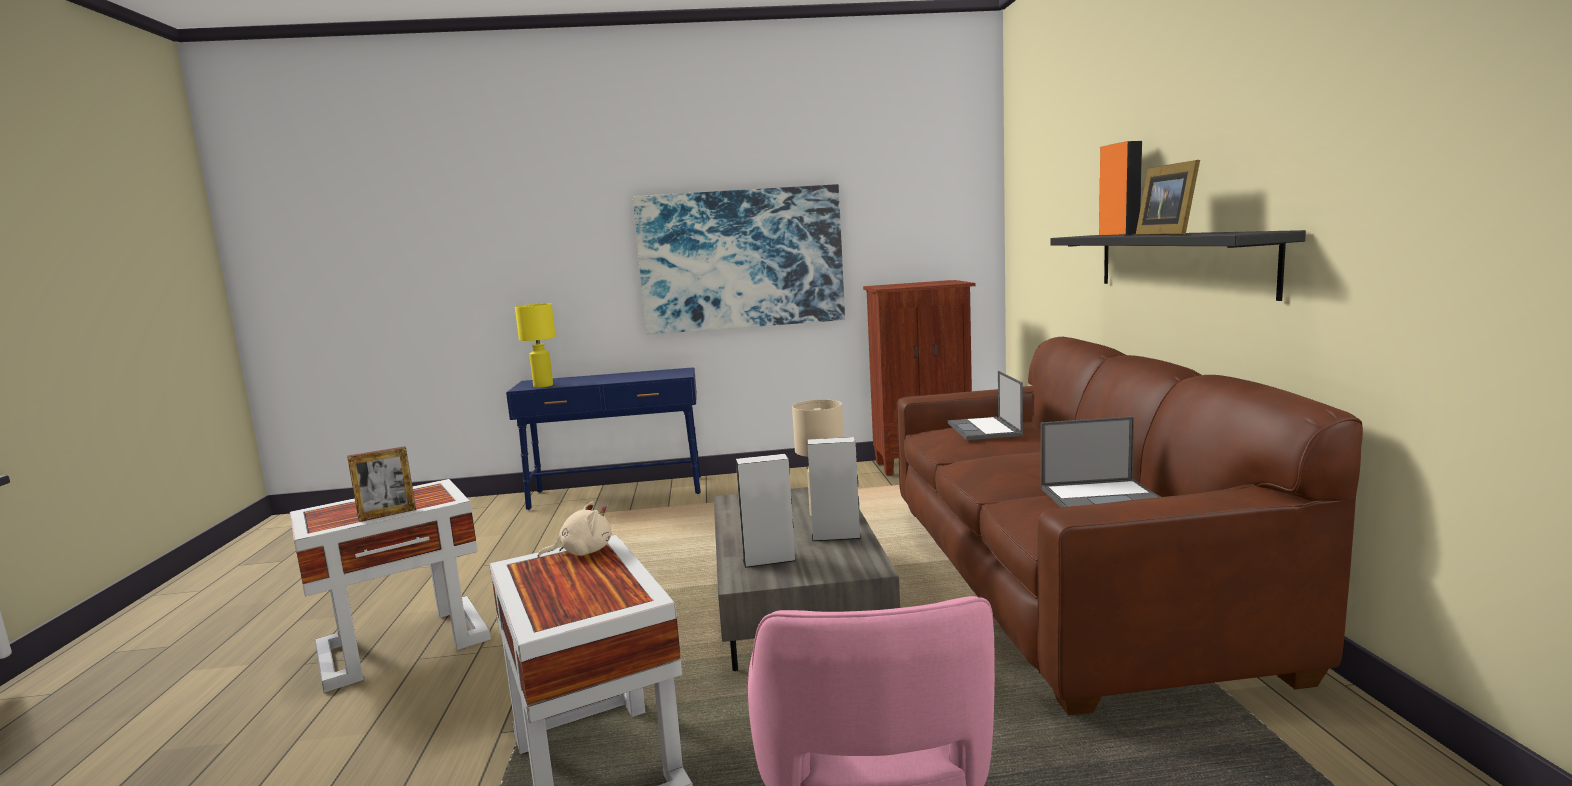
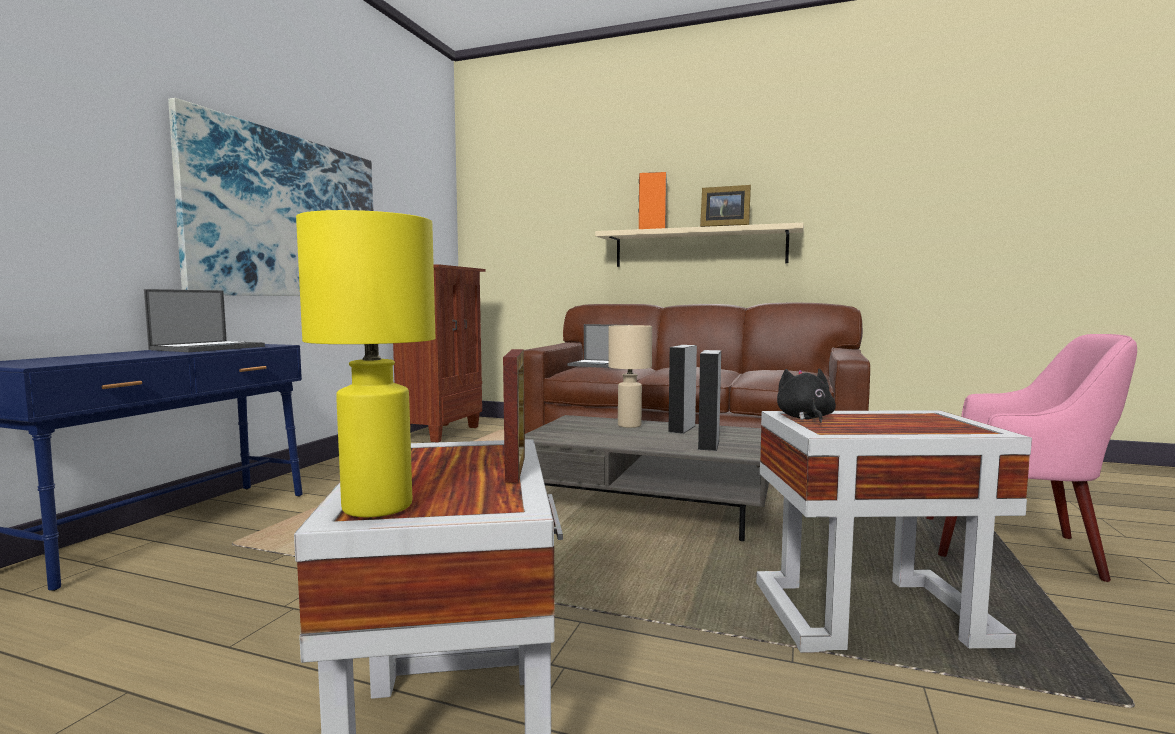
camera: 65 degrees left, 5 degrees down
(542, 386) = (76, 361): yellow table lamp -> yellow table lamp (376, 508)
(582, 552) = (805, 418): beige plush toy -> black plush toy
(1102, 497) = (772, 370): laptop -> laptop (209, 348)
(1179, 262) = (699, 248): black shelf -> beige shelf

